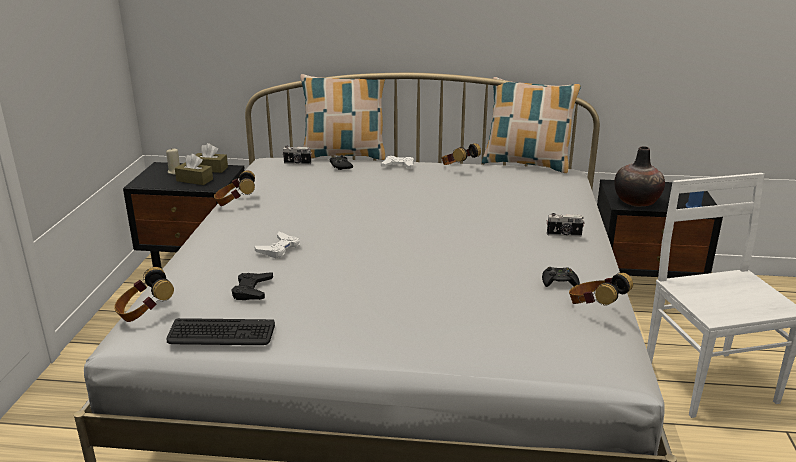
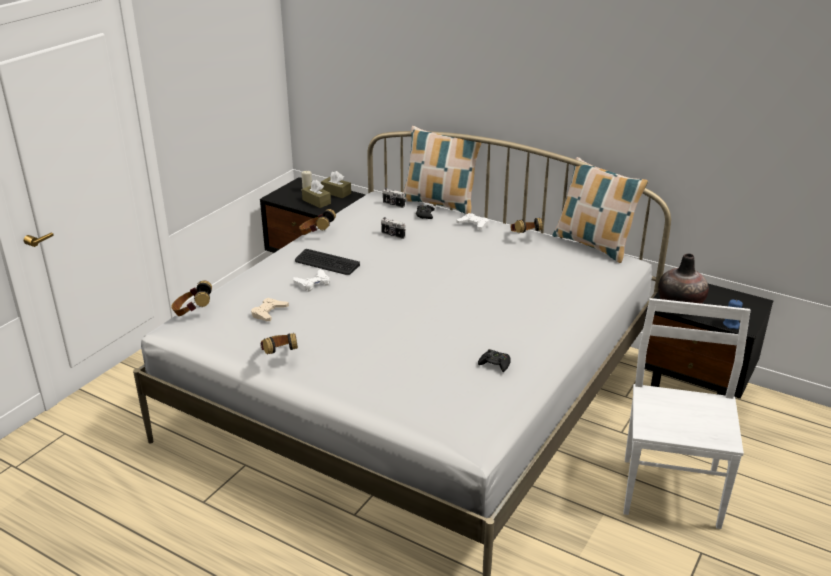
camera: 25 degrees right, 5 degrees up
(221, 334) = (226, 340): keyboard -> keyboard (326, 263)
(252, 290) = (269, 312): black game controller -> beige game controller
(564, 235) = (546, 324): camera -> camera (392, 235)
(595, 307) = (500, 392): headphones -> headphones (279, 355)

